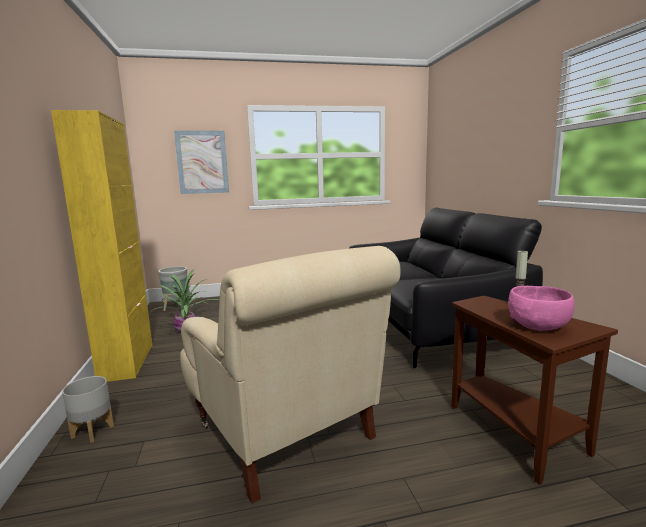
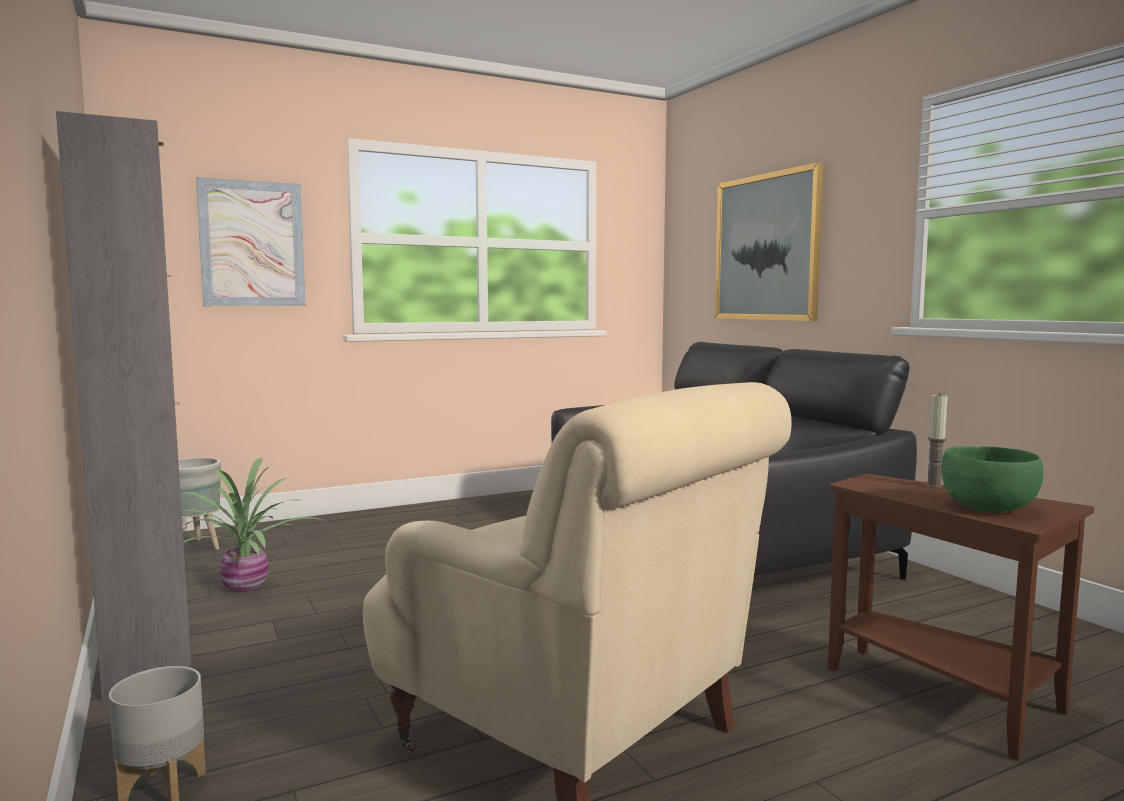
camera: 15 degrees left, 5 degrees down
(127, 362) = (150, 655): yellow cabinet -> grey cabinet
(475, 152) = (766, 247): none -> picture
(538, 326) = (989, 507): pink bowl -> green bowl

